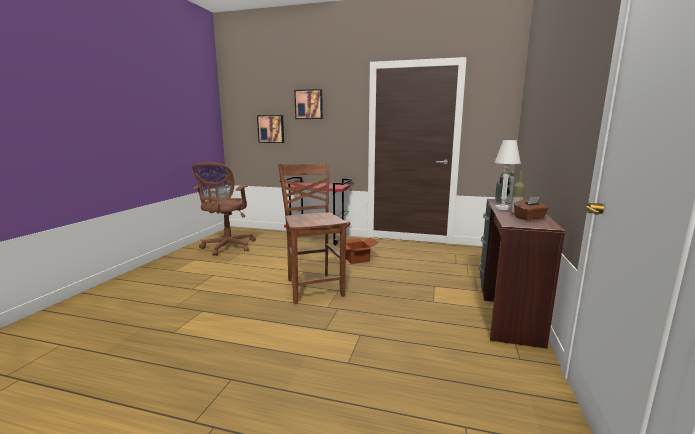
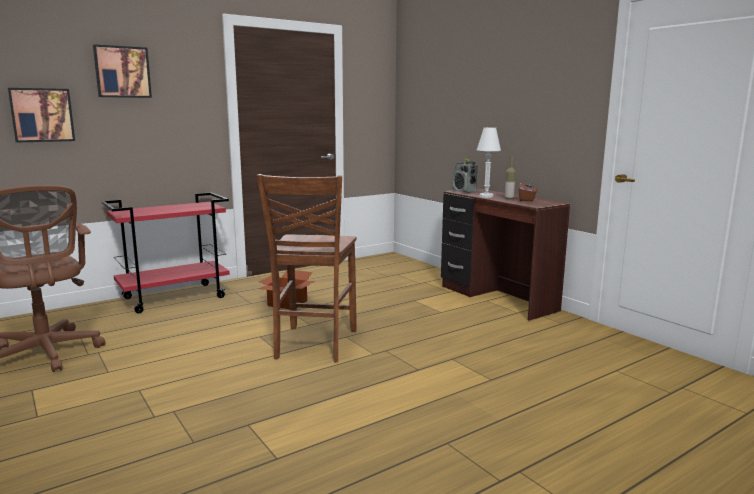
camera: 50 degrees left, 0 degrees up
(313, 287) = (314, 345): brown chair -> brown chair turned 105 degrees counterclockwise

